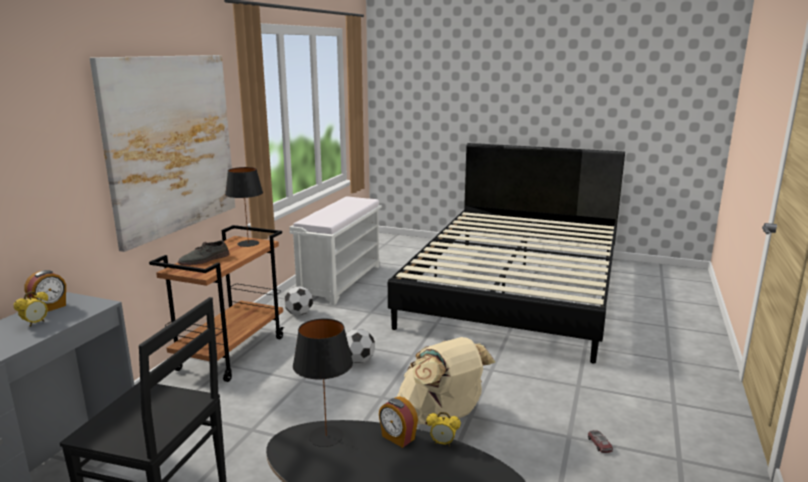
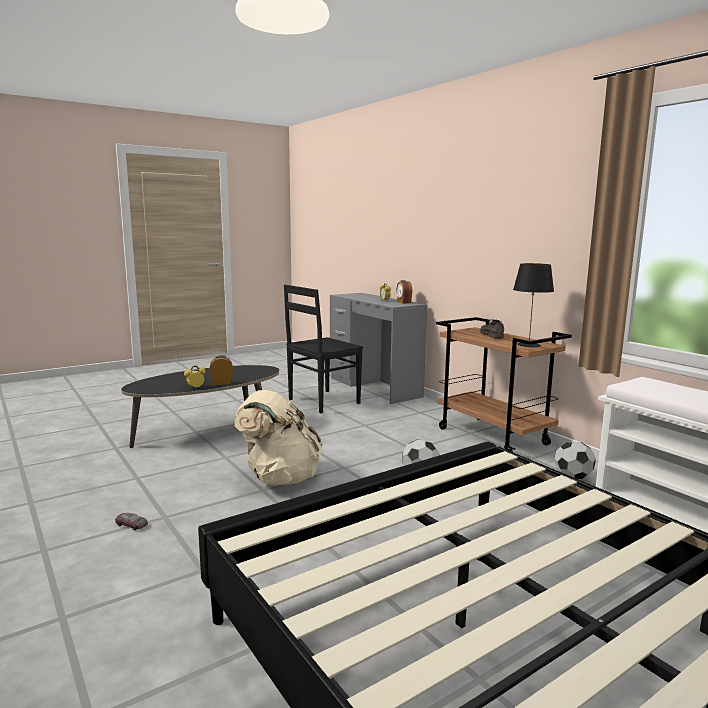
camera: 125 degrees right, 5 degrees down
(171, 145) = (522, 231): picture -> none
(325, 436) = (255, 373): black table lamp -> none

